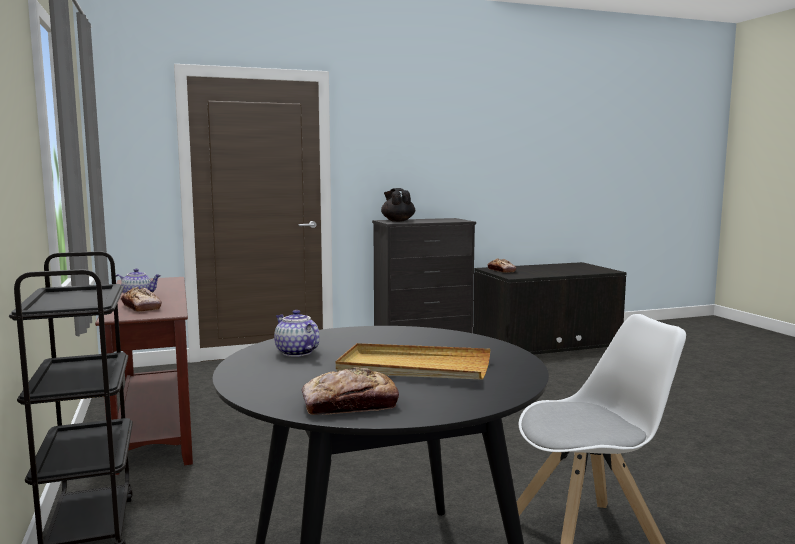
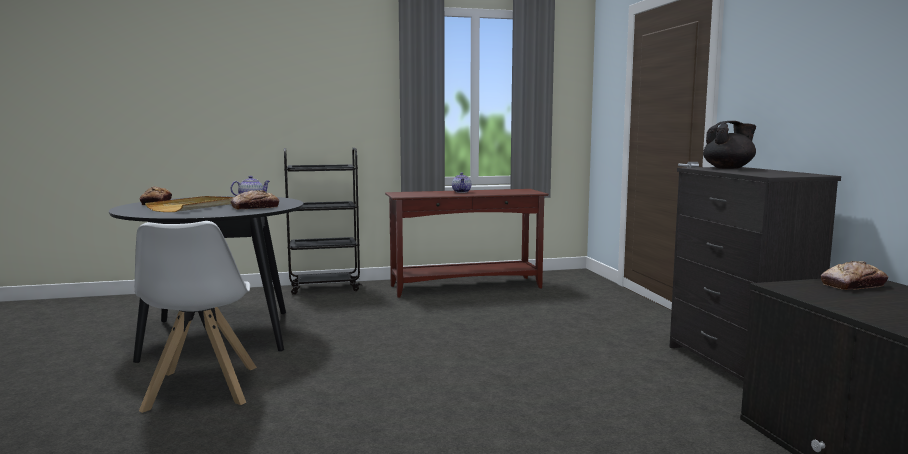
camera: 95 degrees right, 0 degrees up
(141, 307) = (423, 193): bread -> bread (255, 207)

